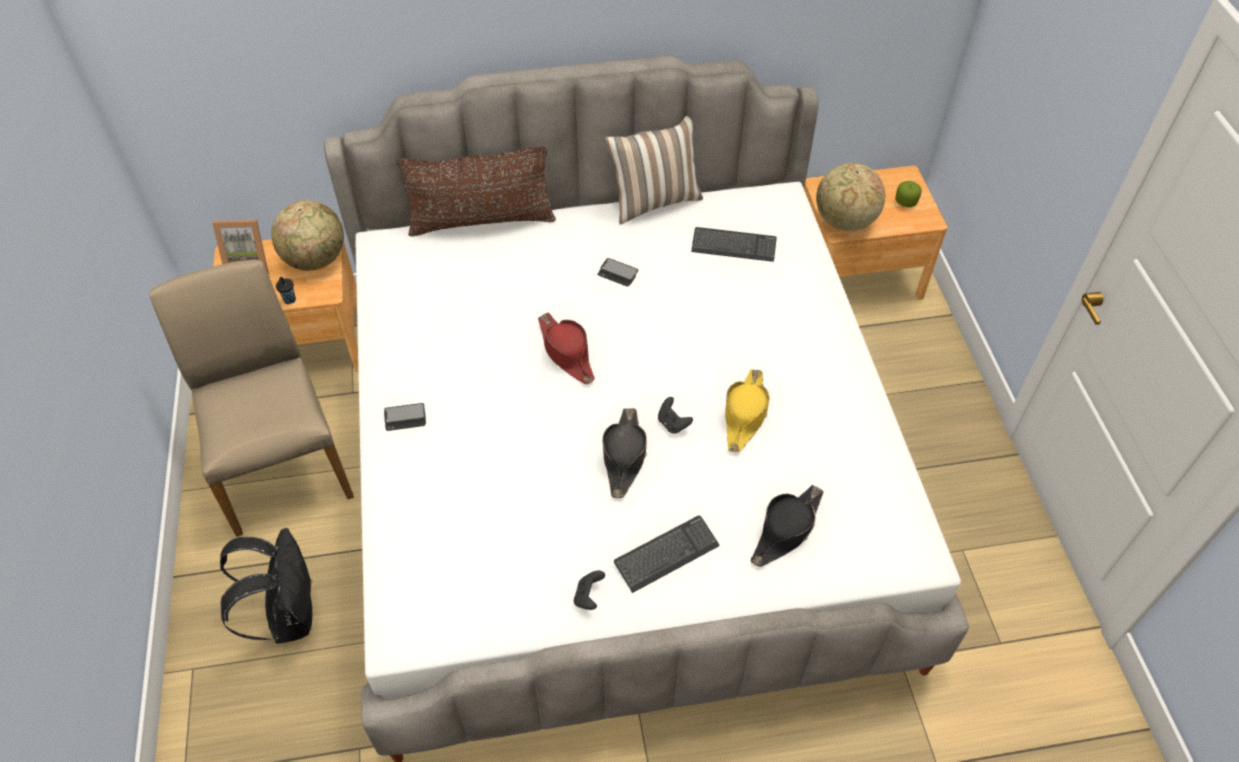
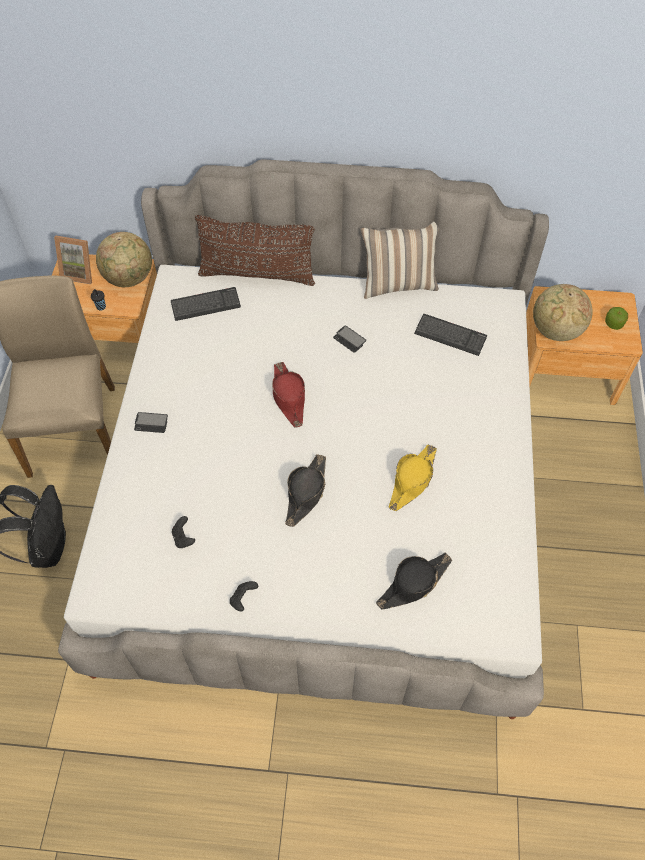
camera: 15 degrees right, 5 degrees up
(666, 554) = (313, 580): keyboard -> keyboard (205, 305)
(672, 423) = (352, 475): black game controller -> black game controller (184, 538)

